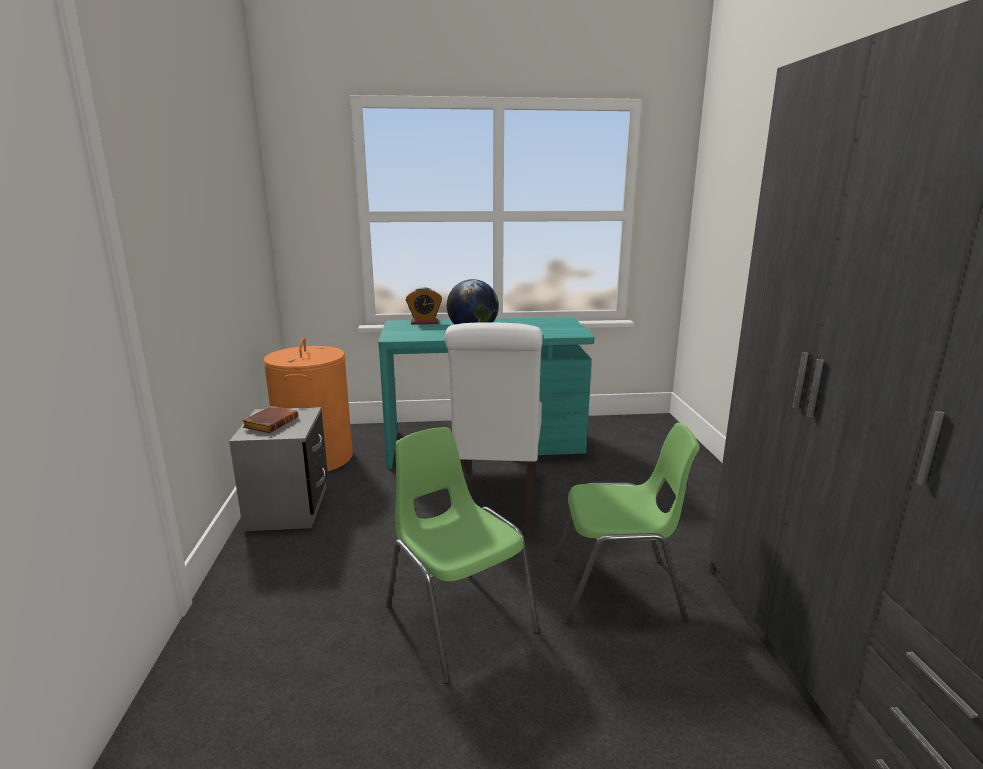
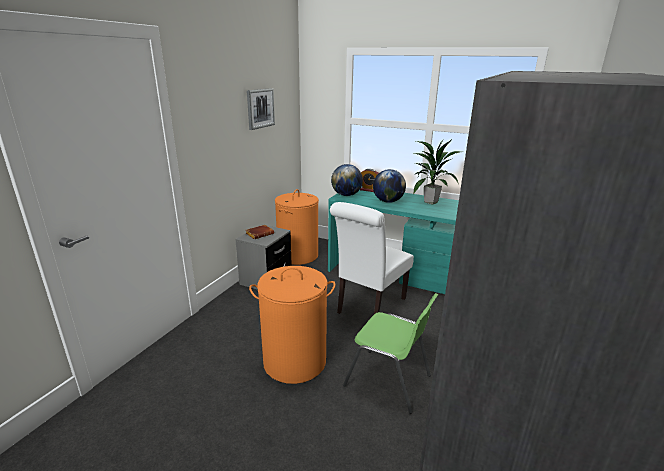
camera: 30 degrees right, 5 degrees up
(226, 190) = (260, 108): none -> picture
(400, 333) = (346, 195): none -> globe
(458, 618) = (295, 361): green chair -> orange laundry basket
(528, 323) = (430, 202): none -> potted plant

